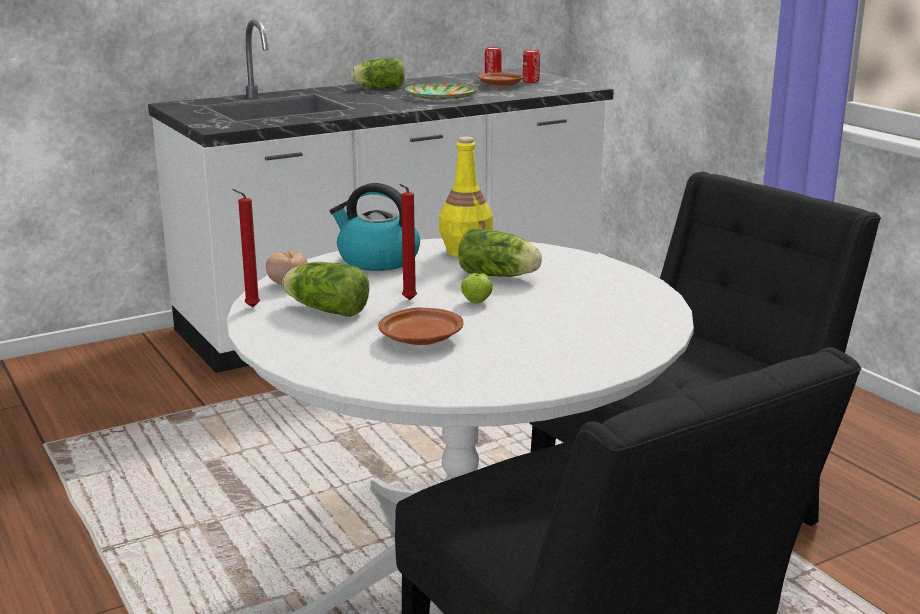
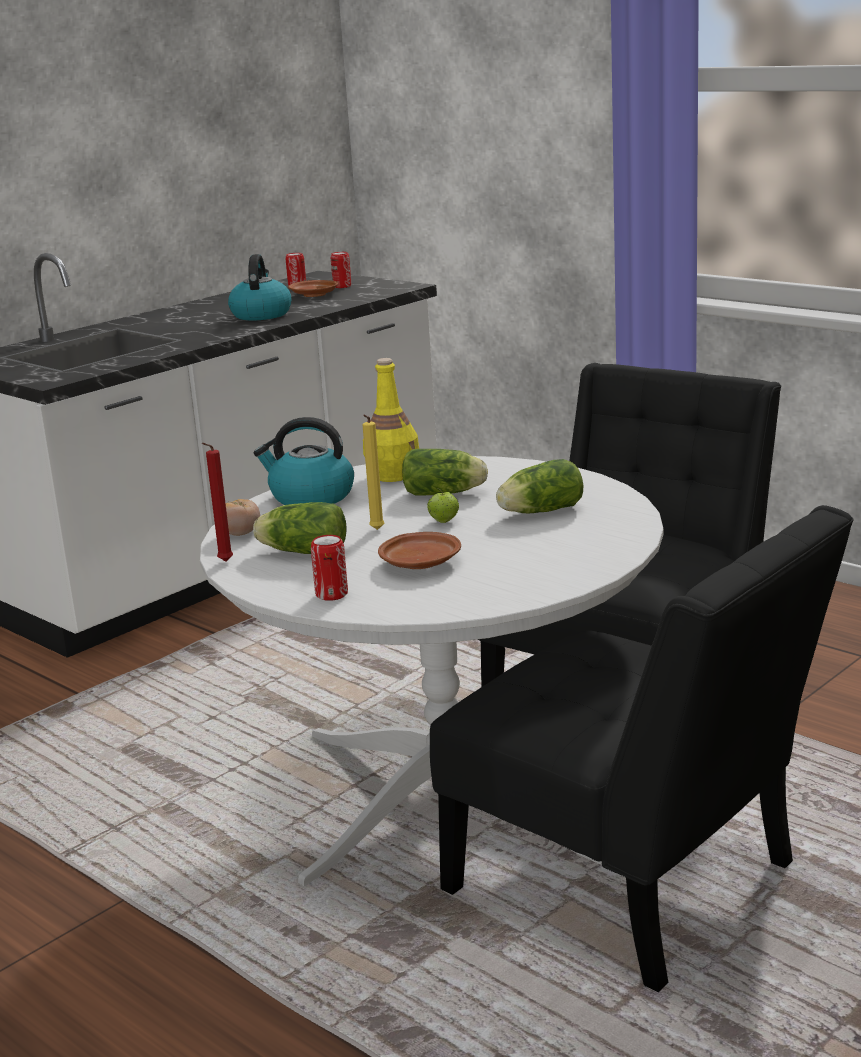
camera: 15 degrees left, 0 degrees up
(315, 355) = (331, 594): none -> can
(377, 88) = (181, 313): lettuce -> lettuce (538, 512)
(407, 300) = (376, 530): red candle -> yellow candle
(440, 96) = (261, 314): plate -> kettle

